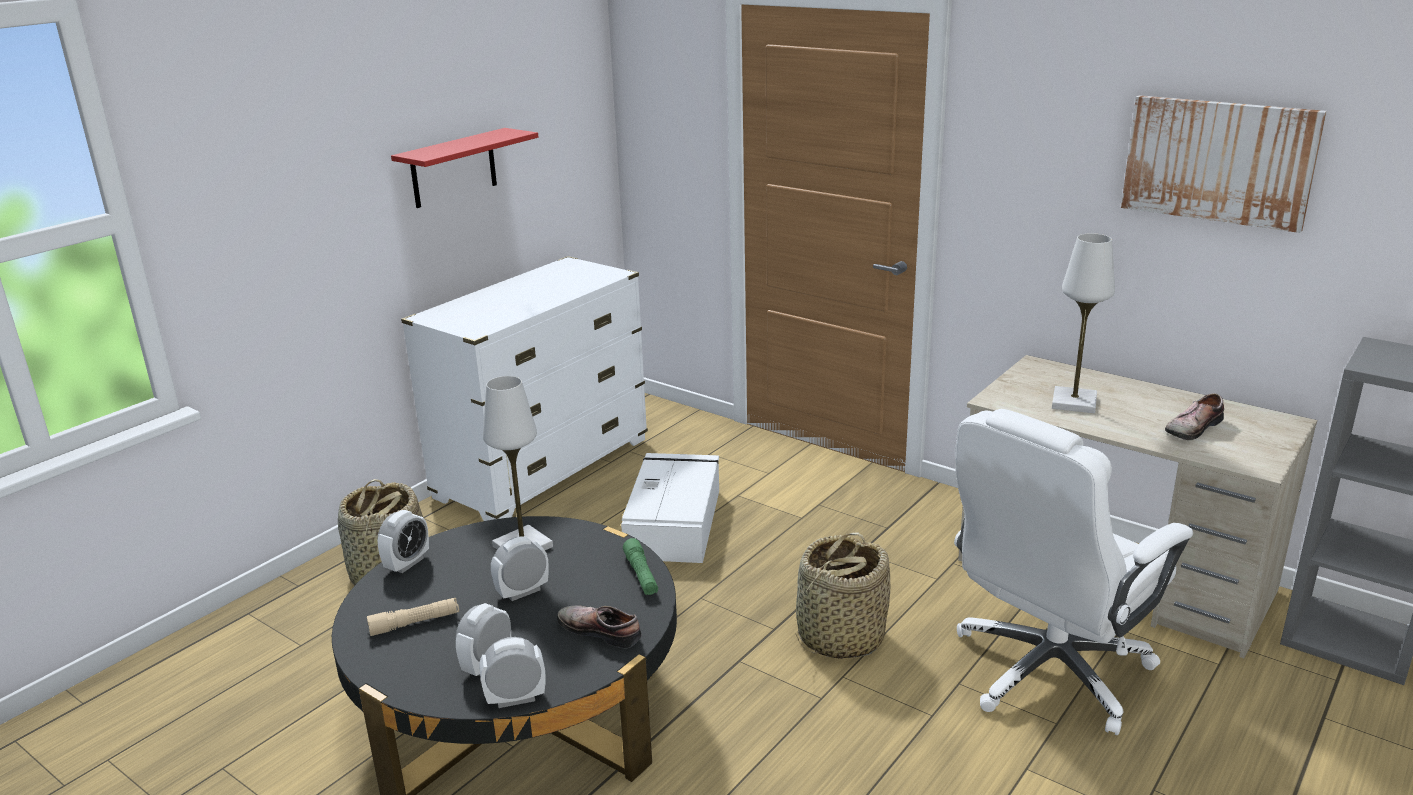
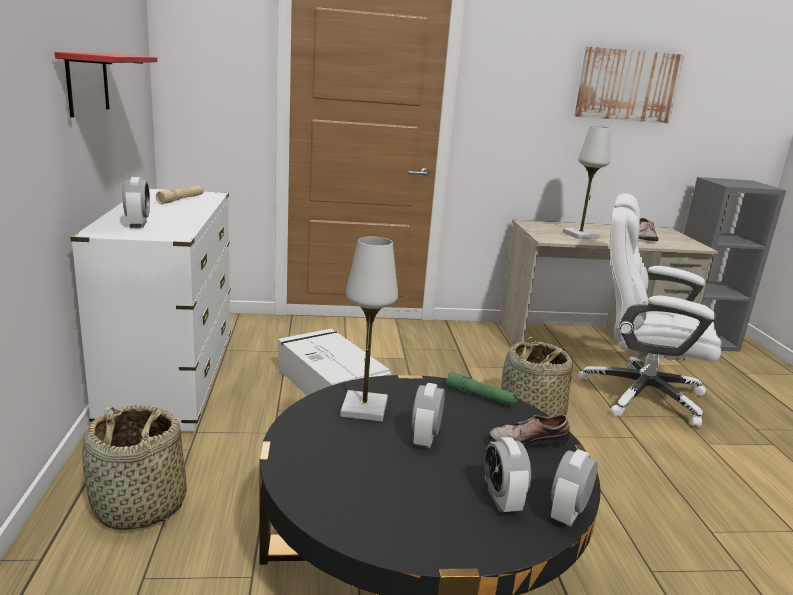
camera: 45 degrees left, 5 degrees down
(407, 563) = (289, 456): alarm clock -> alarm clock (138, 224)
(415, 623) = (386, 498): beige flashlight -> beige flashlight (181, 200)
(1048, 671) = (639, 394): white office chair -> white office chair turned 105 degrees clockwise

